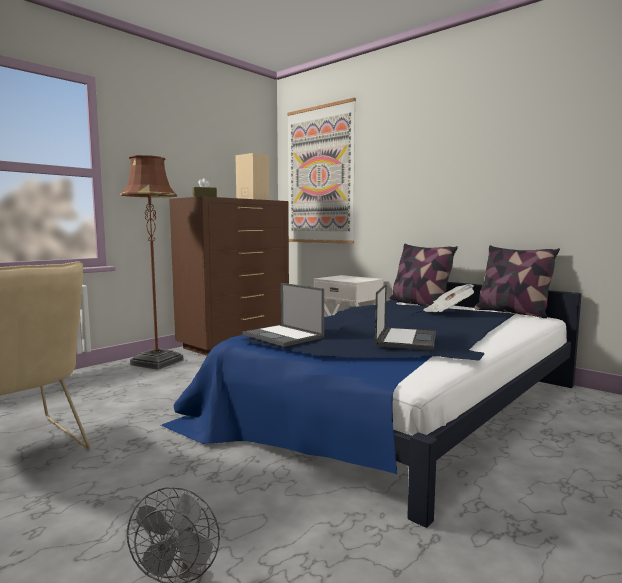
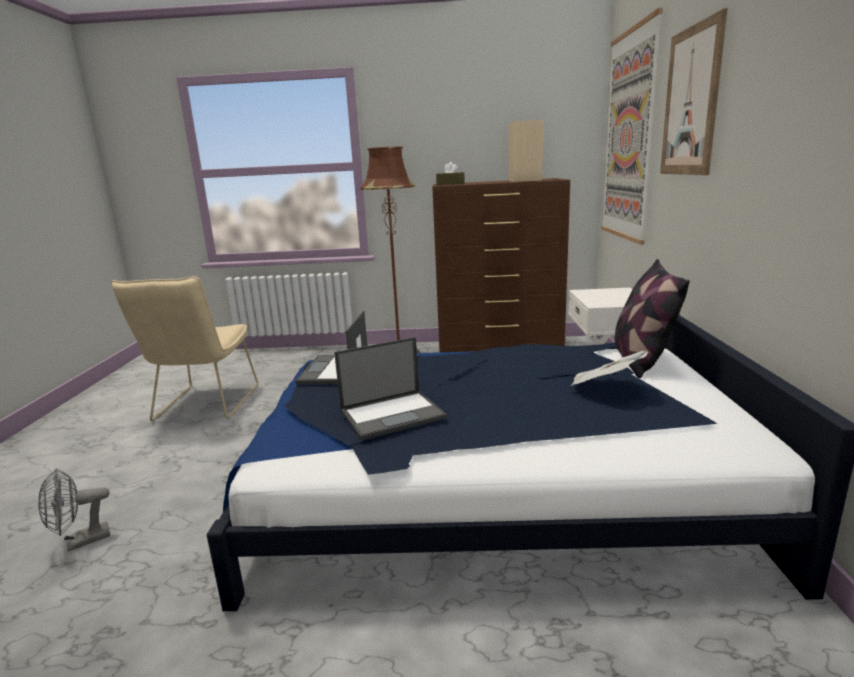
camera: 50 degrees right, 10 degrees up
(399, 153) = (691, 102): none -> picture
(512, 312) = (742, 419): pillow -> none

